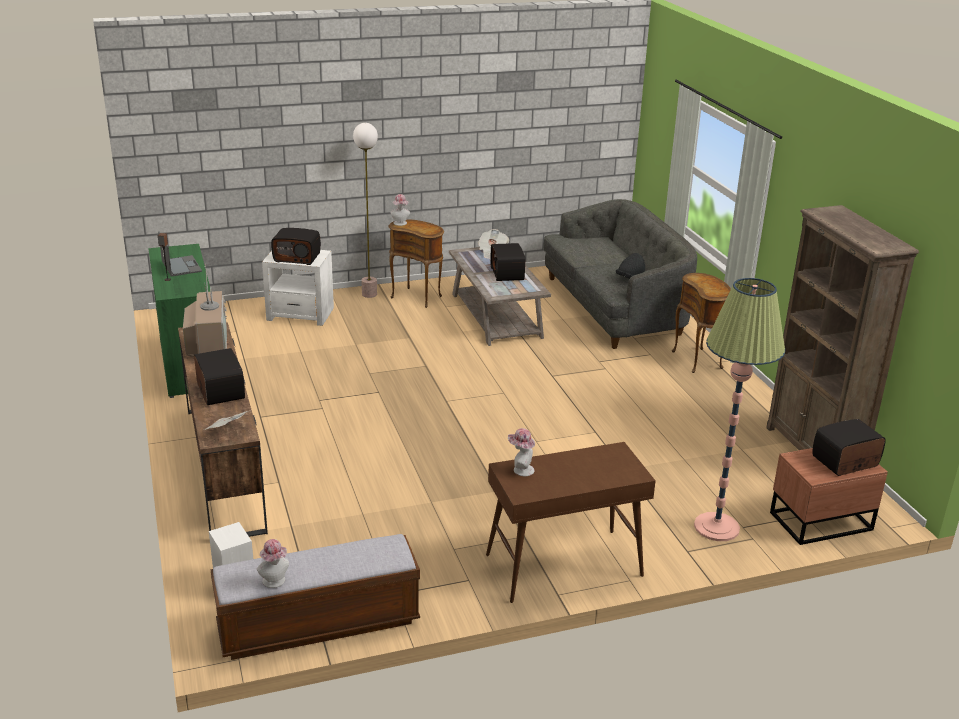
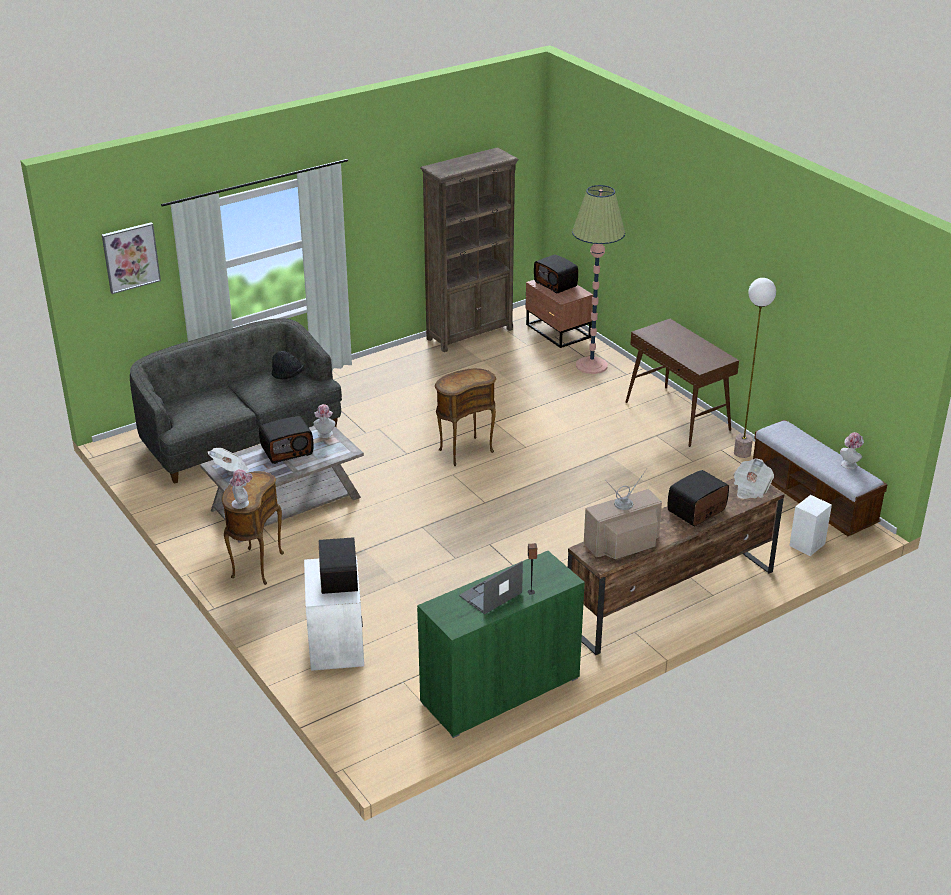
camera: 105 degrees left, 5 degrees up
(369, 294) = (260, 603): floor lamp -> floor lamp (742, 453)
(521, 469) = (697, 362): hat -> hat (325, 435)
(666, 119) = (130, 257): none -> picture
(699, 360) = (340, 385): brown side table -> brown side table (464, 450)

